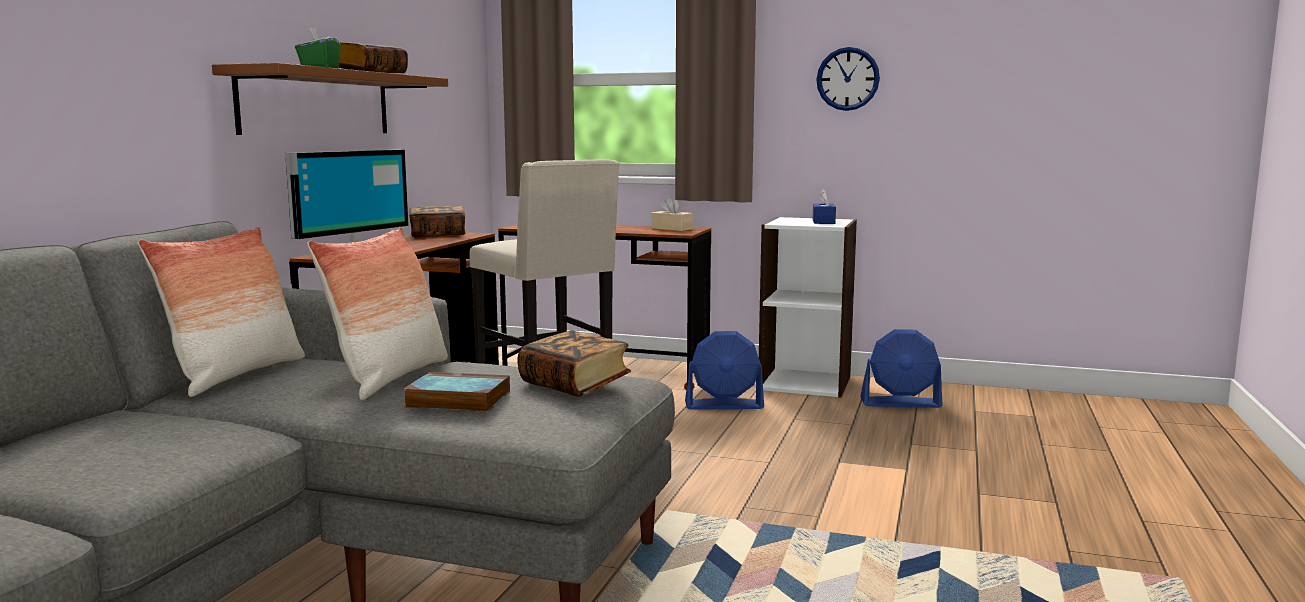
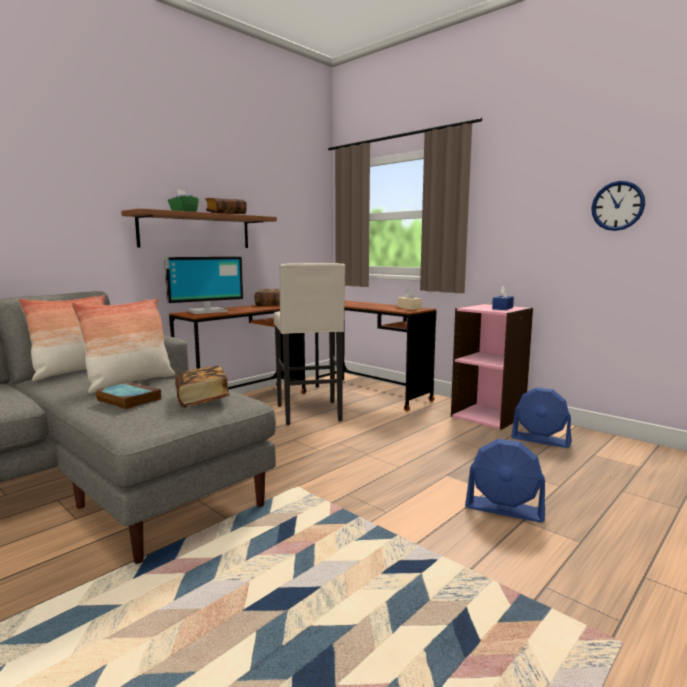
camera: 25 degrees right, 0 degrees up
(724, 405) = (417, 423): blue fan -> blue fan (505, 509)
(805, 383) = (488, 416): white bookcase -> pink bookcase
(847, 79) = (531, 210): wall clock -> wall clock (617, 206)

